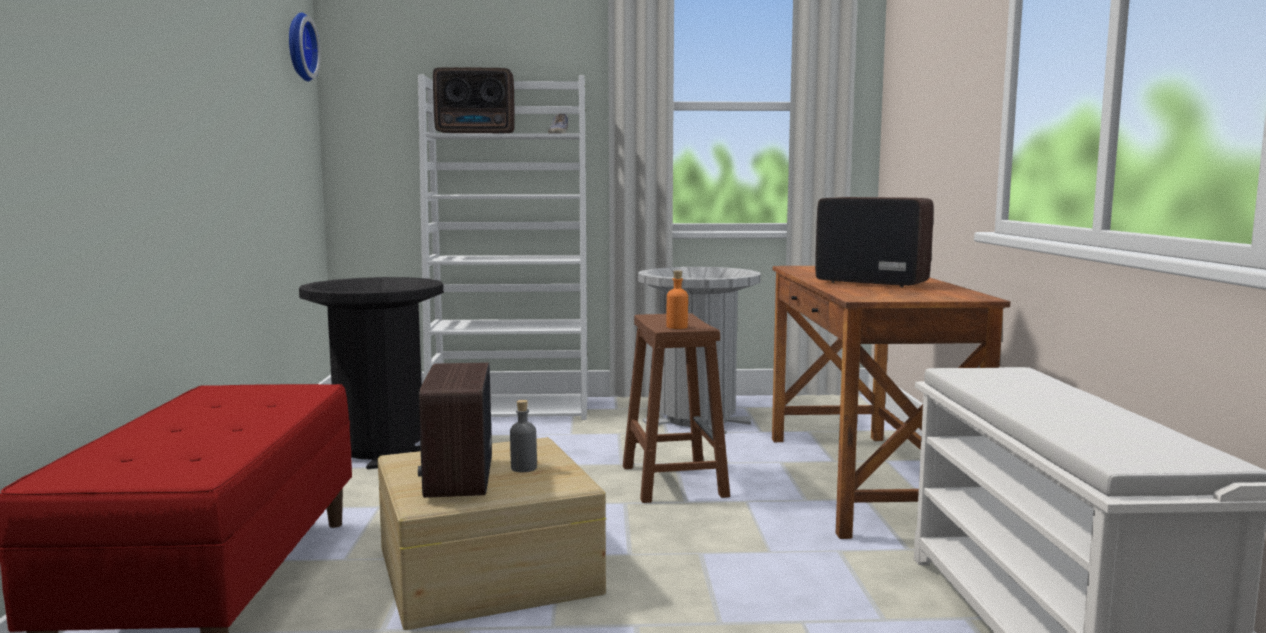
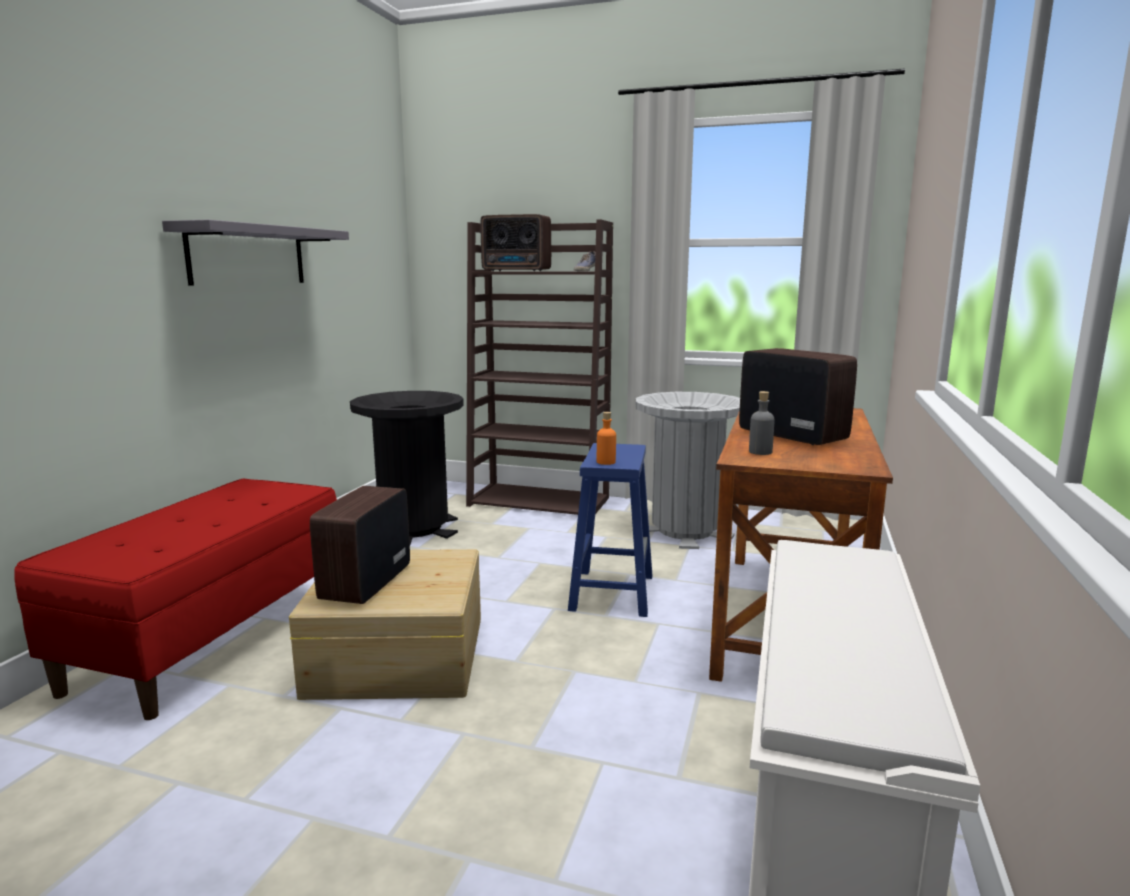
camera: 20 degrees right, 5 degrees up
(192, 95) = (248, 255): none -> grey shelf
(298, 47) = (381, 202): wall clock -> none
(512, 409) = (540, 502): white bookcase -> brown bookcase
(523, 468) = (423, 579): grey bottle -> grey bottle (760, 452)
(672, 480) = (612, 591): brown stool -> blue stool

